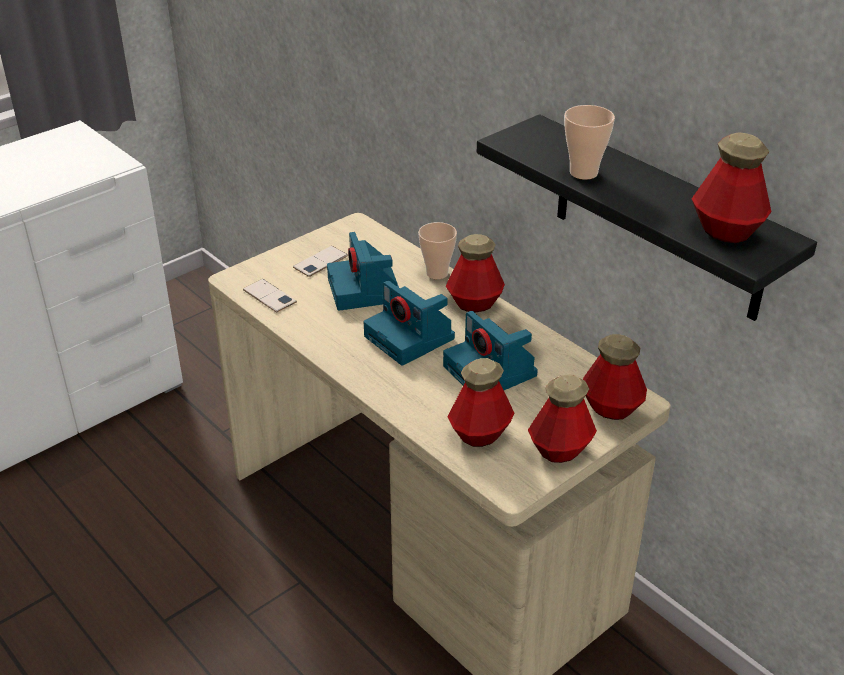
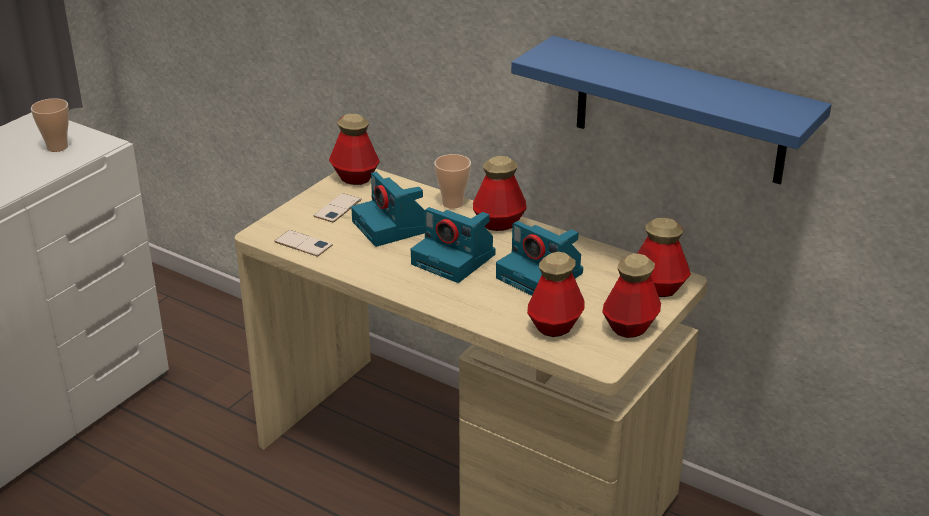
camera: 15 degrees left, 5 degrees down
(583, 173) = (618, 75): cup -> cup (57, 147)
(658, 219) = (679, 111): black shelf -> blue shelf
(726, 230) = (757, 104): bottle -> bottle (355, 178)

